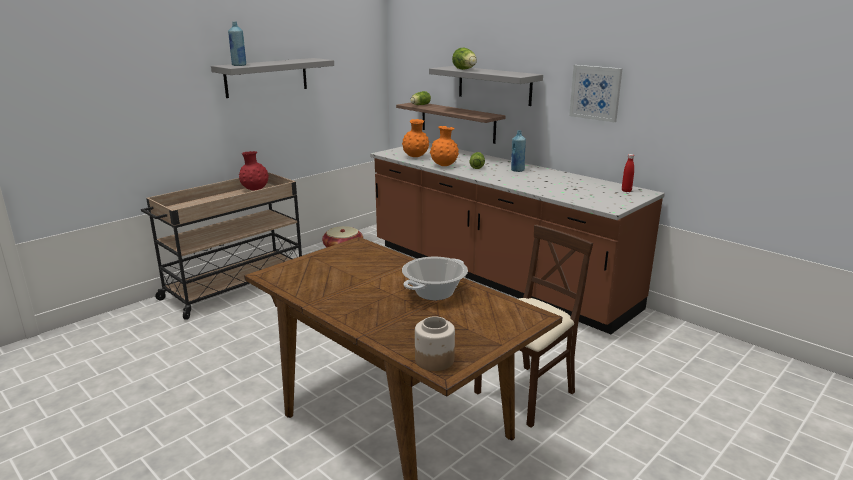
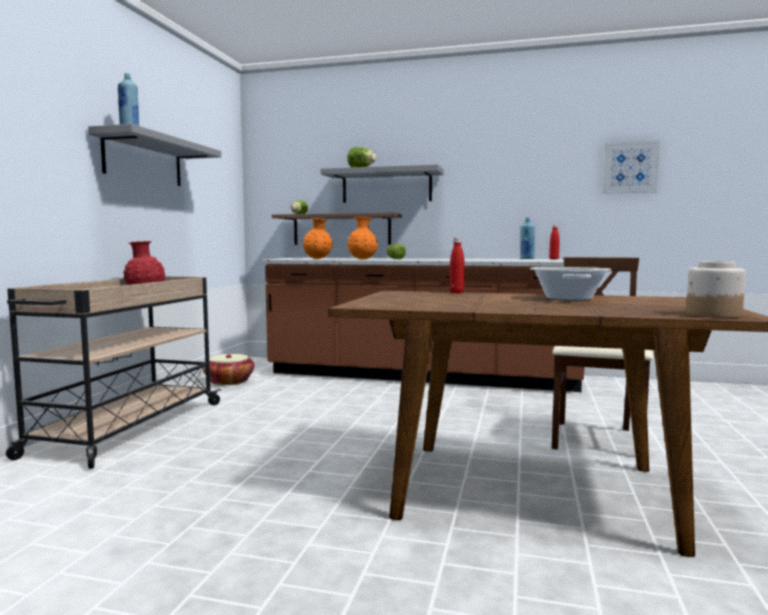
camera: 30 degrees left, 15 degrees down
(393, 255) = (456, 292): none -> red bottle
(517, 170) = (436, 258): blue bottle -> blue bottle (527, 259)
(595, 93) = (501, 179): picture -> picture (630, 167)

